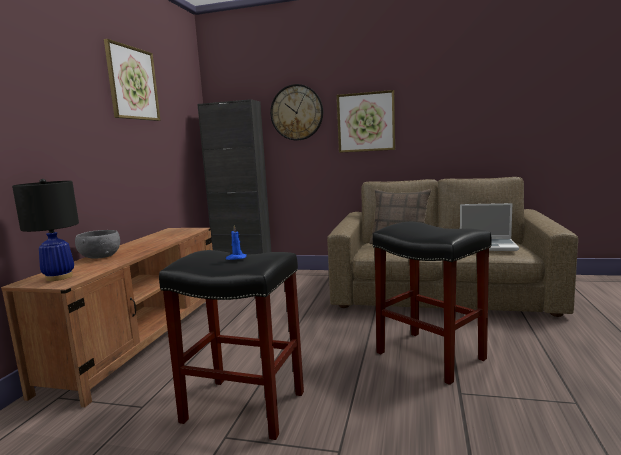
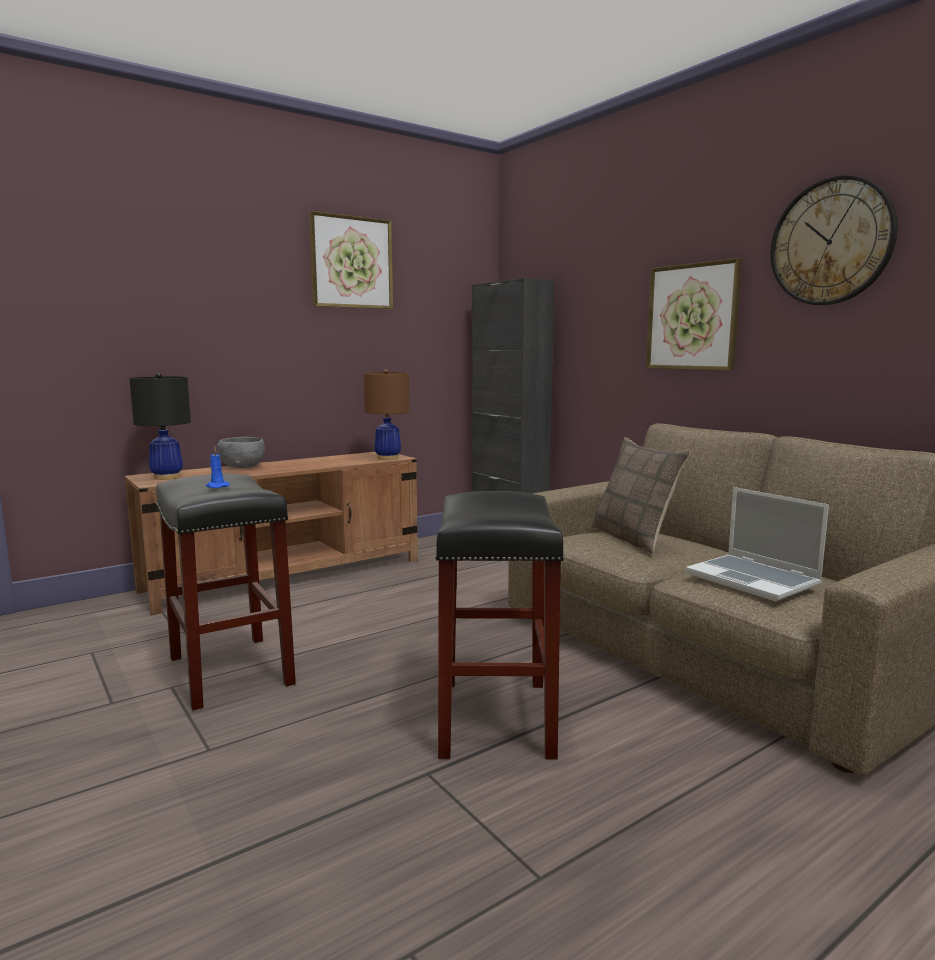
camera: 40 degrees right, 0 degrees up
(192, 231) = (388, 458): none -> brown table lamp
(296, 112) = (599, 298): wall clock -> wall clock (831, 242)

